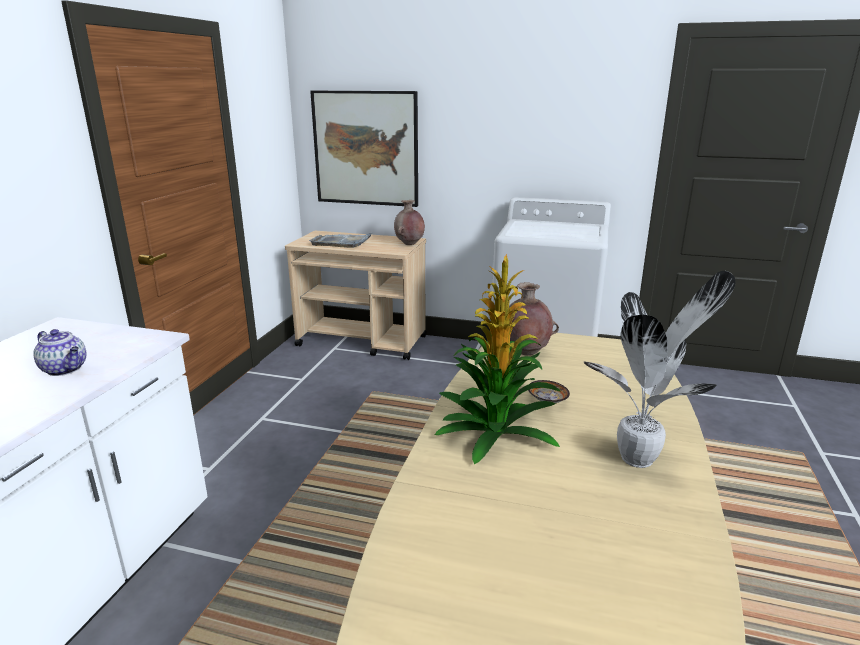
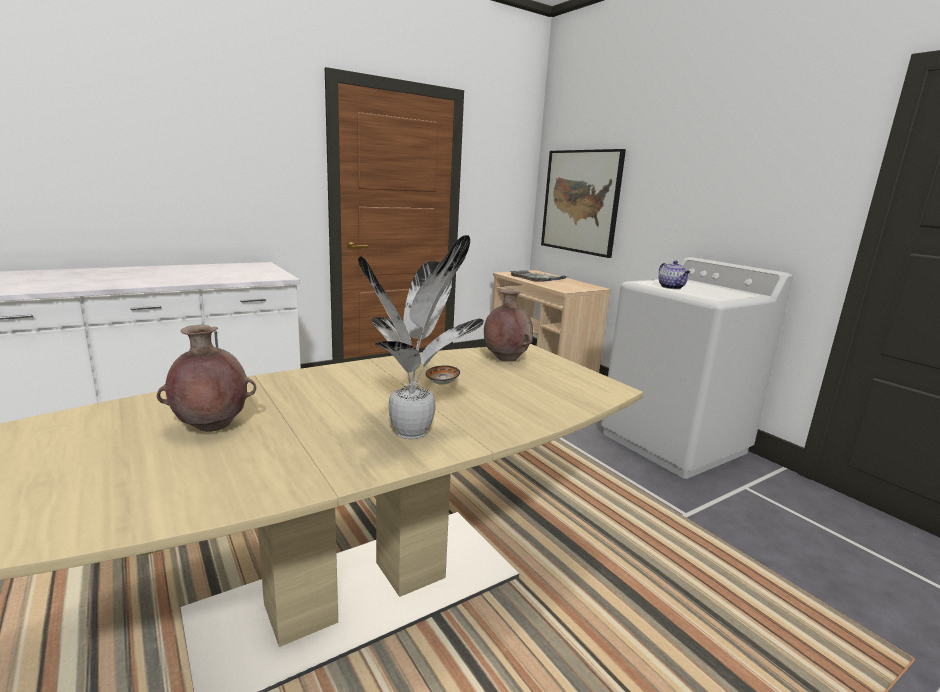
camera: 40 degrees right, 5 degrees down
(65, 369) = (218, 275): teapot -> teapot (672, 287)
(409, 244) = (587, 289): brown vase -> brown vase (211, 427)
(494, 432) = (363, 381): potted plant -> none

